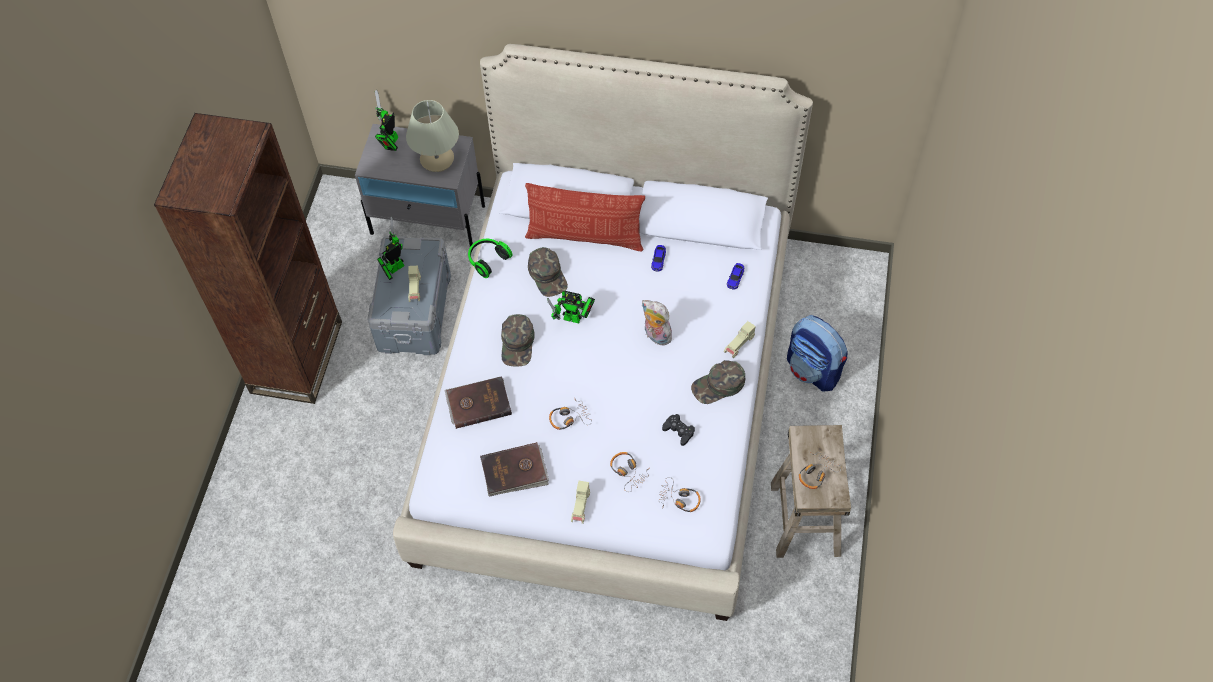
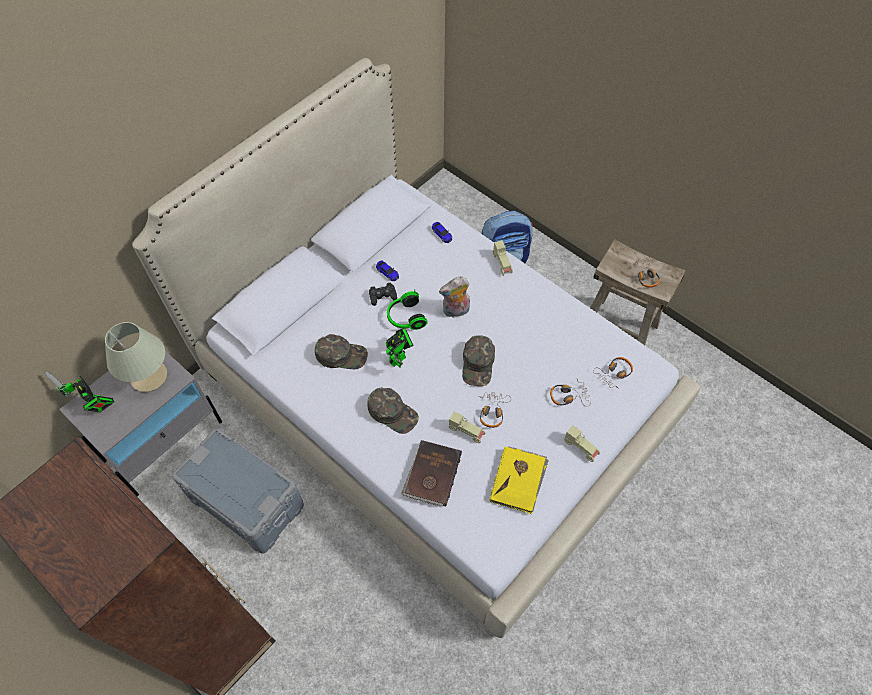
camera: 60 degrees left, 0 degrees up
(394, 269) = (213, 484): toy robot -> none
(415, 289) = (249, 477): beige toy car -> beige toy car (467, 431)
(487, 260) = (289, 392): headphones -> headphones (405, 317)
(514, 471) = (518, 480): brown book -> yellow book
(585, 237) = (325, 309): pillow -> none
(678, 431) = (553, 342): black game controller -> black game controller (382, 296)
(718, 385) = (529, 295): green cap -> green cap (478, 364)

